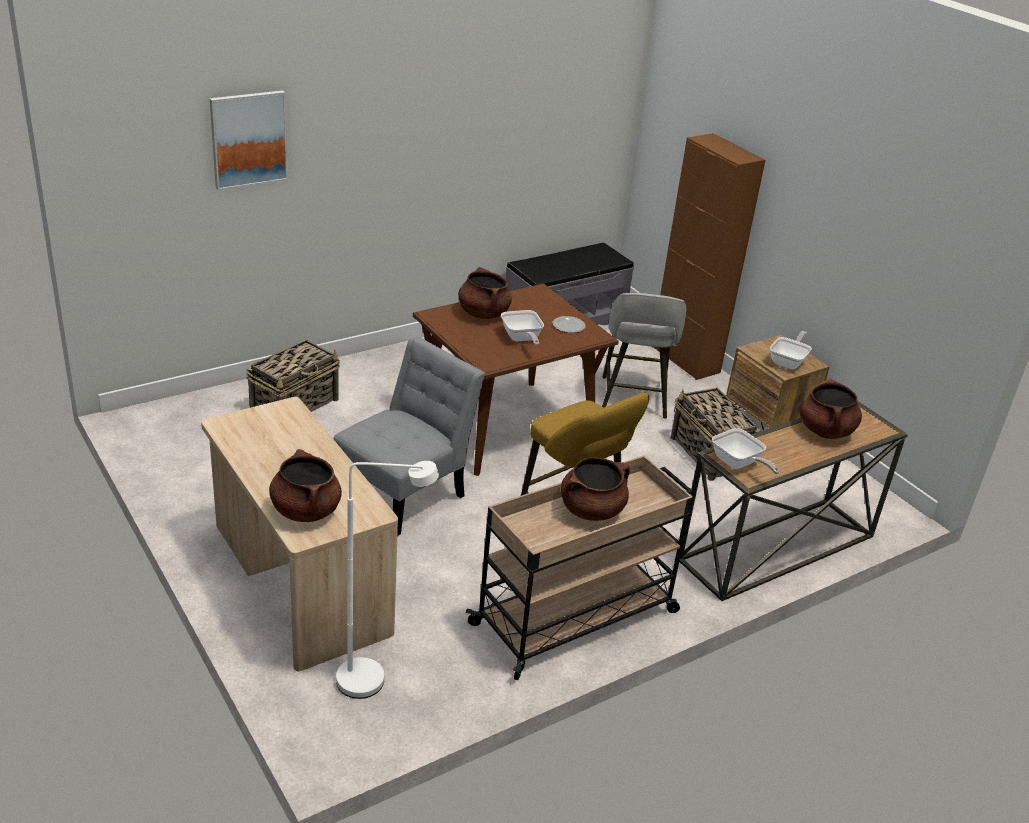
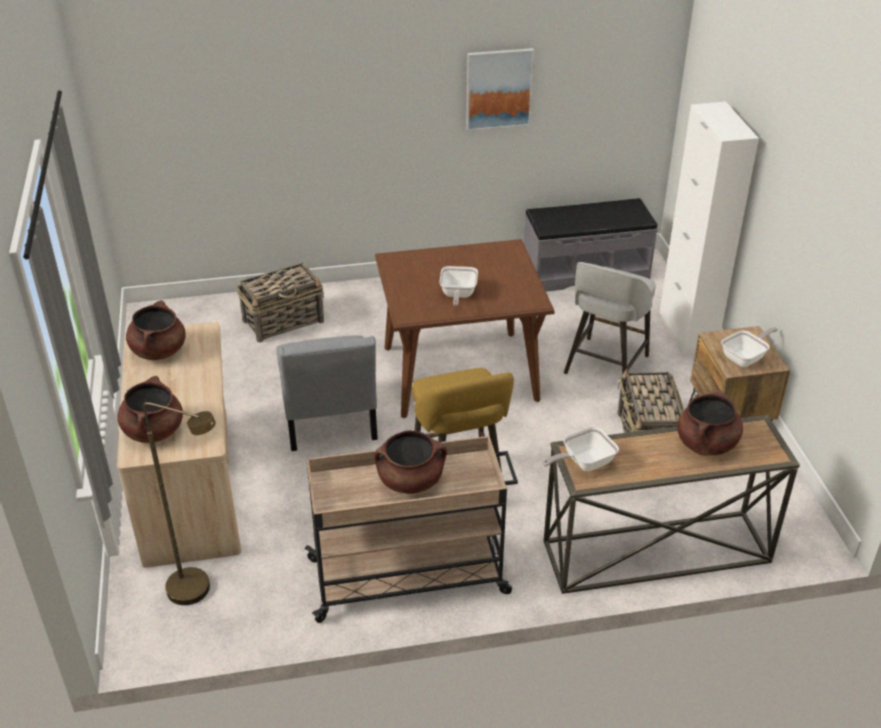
camera: 25 degrees right, 5 degrees up
(248, 139) = (246, 77): picture -> picture (499, 89)
(374, 680) = (200, 590): white floor lamp -> brown floor lamp
(405, 492) = (329, 422): grey chair -> grey chair turned 105 degrees clockwise
(483, 313) = (439, 263): brown cooking pot -> brown cooking pot (159, 351)
(569, 326) = (514, 288): plate -> none
(685, 359) = (687, 332): brown cabinet -> white cabinet
(738, 464) = (583, 463): frying pan -> frying pan turned 75 degrees clockwise

